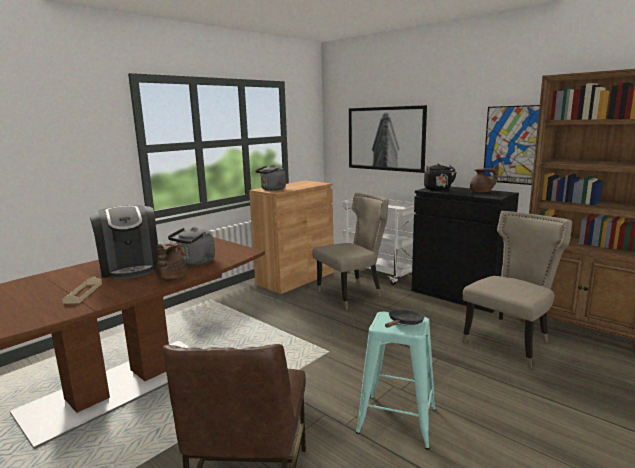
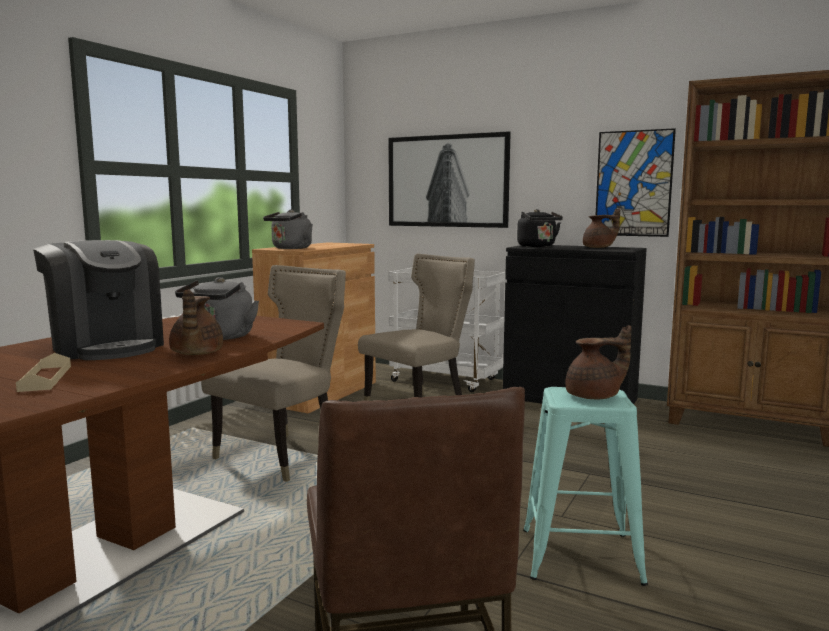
camera: 15 degrees left, 5 degrees down
(404, 323) = (595, 396): black frying pan -> brown teapot
(510, 343) = (671, 447): beige chair -> beige chair (285, 454)

